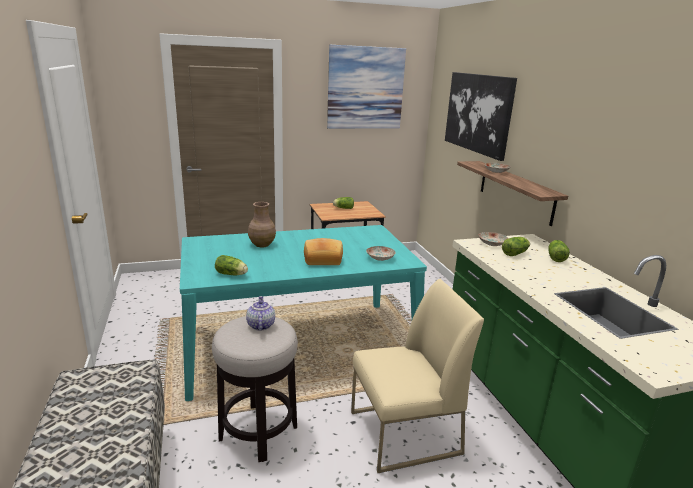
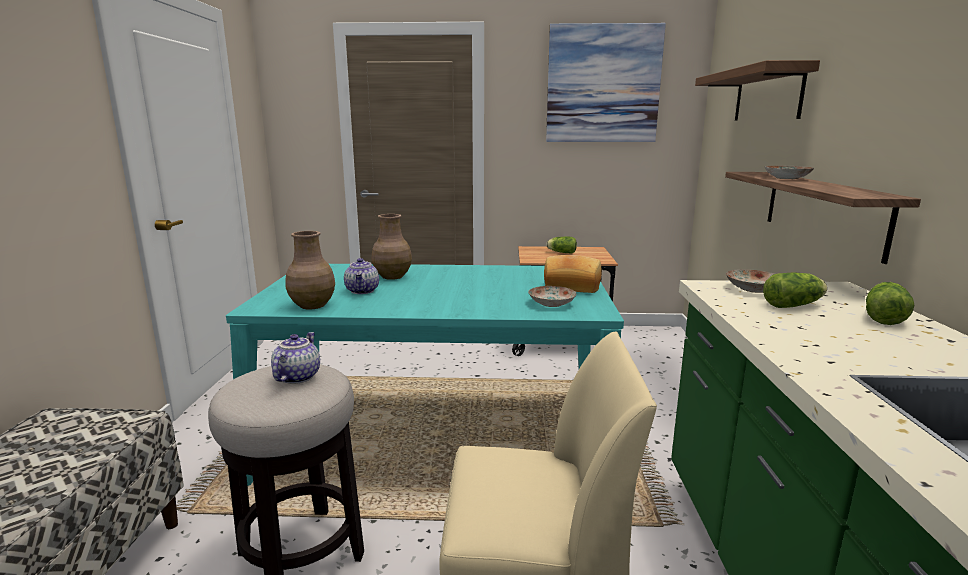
camera: 20 degrees right, 5 degrees down
(232, 274) = (312, 305): lettuce -> brown vase
(254, 259) = (363, 291): none -> teapot
(323, 259) = (459, 299): bread -> bread (572, 286)
(478, 113) = (767, 95): picture -> shelf

